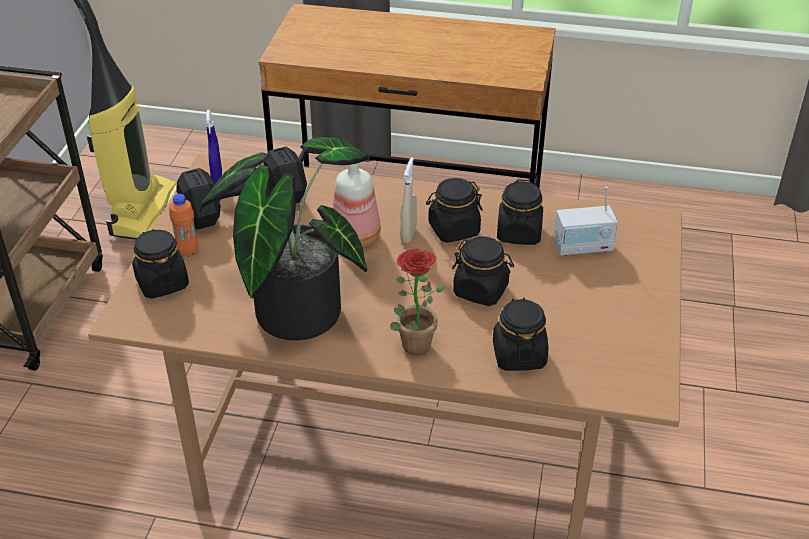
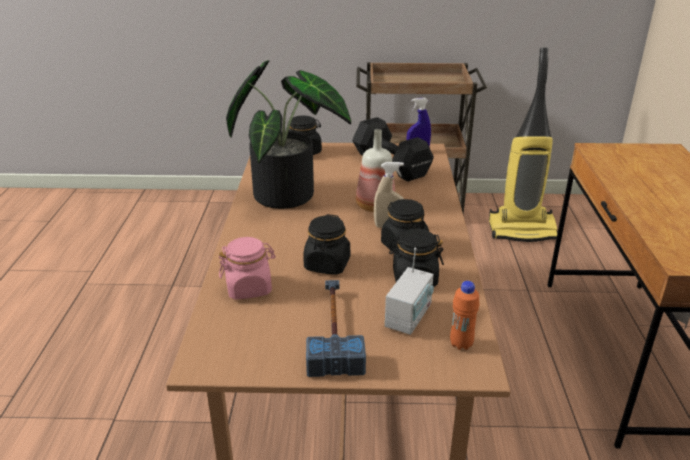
camera: 80 degrees right, 10 degrees down
(188, 251) = (336, 155): orange bottle -> orange bottle (461, 344)
(412, 341) = (260, 239): potted plant -> none
(518, 355) = (249, 288): black jar -> pink jar
(583, 247) = (409, 317): radio -> radio turned 135 degrees counterclockwise
(600, 298) = (334, 330): none -> hammer

